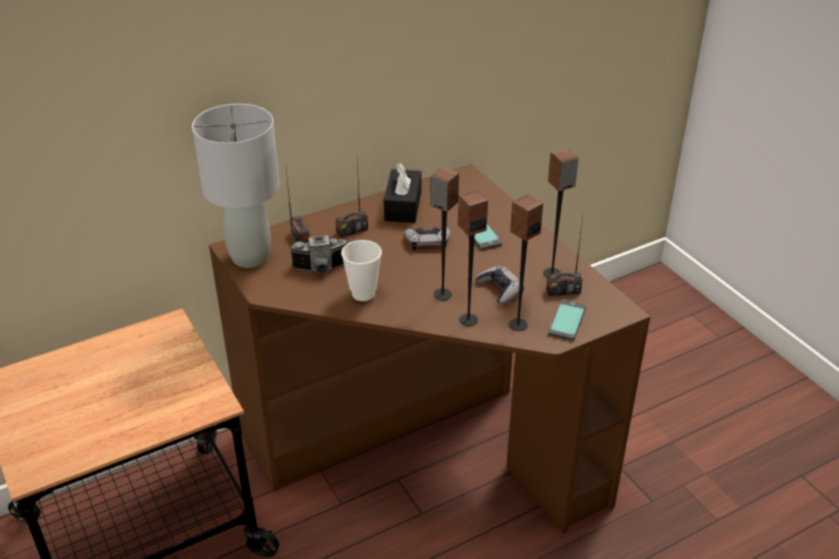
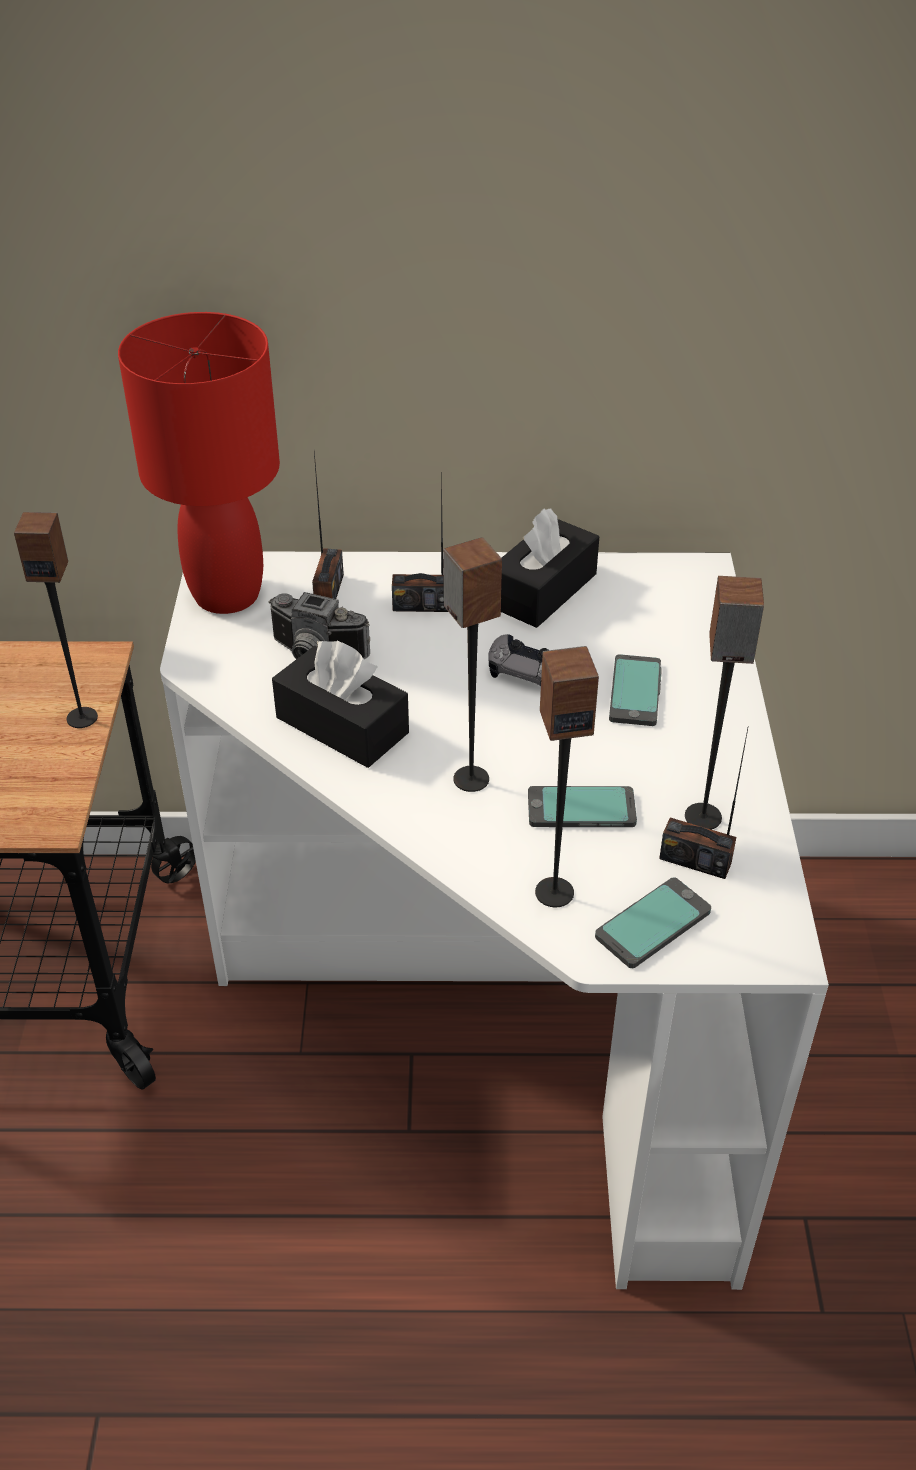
camera: 30 degrees right, 5 degrees up
(249, 257) = (226, 594): grey table lamp -> red table lamp
(363, 294) = (342, 725): cup -> black tissue box
(425, 446) = (493, 1018): brown desk -> white desk
(468, 319) = (475, 845): speaker -> speaker (82, 717)
(500, 289) = (581, 809): grey game controller -> phone

